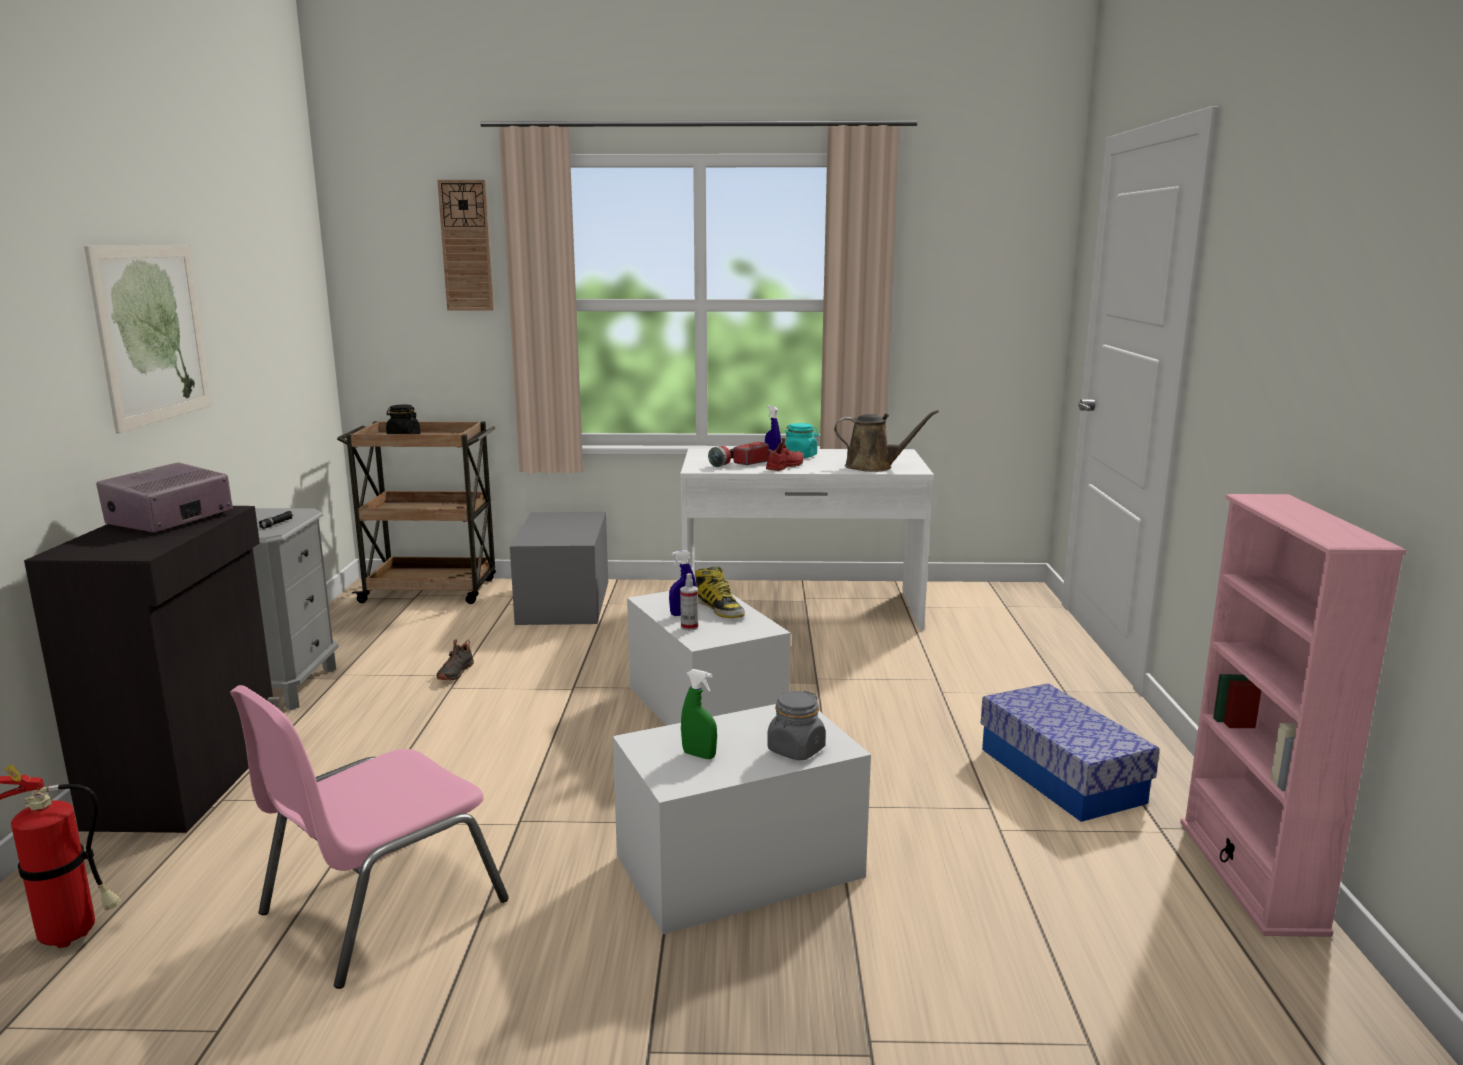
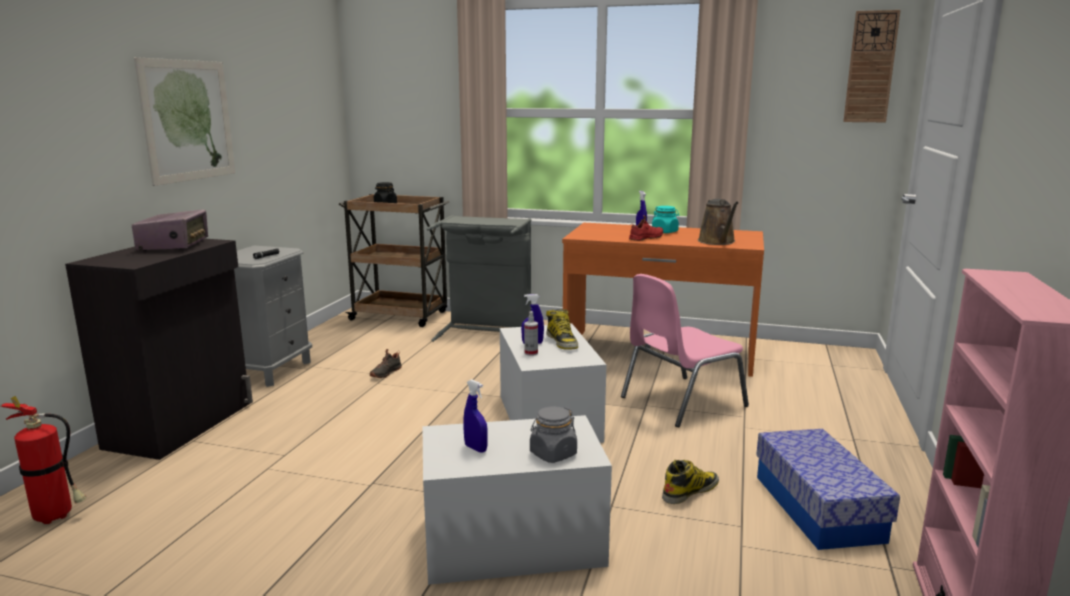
camera: 15 degrees right, 0 degrees up
(169, 520) = (174, 245): radio -> radio turned 135 degrees clockwise
(379, 907) = (246, 530): pink chair -> pink chair (680, 401)
(466, 246) = (434, 69): wall clock -> wall clock (870, 67)
(564, 602) = (486, 331): grey storage box -> grey laundry basket
(699, 755) = (475, 448): green spray bottle -> blue spray bottle
(738, 464) = (611, 234): flashlight -> none
(800, 609) = (659, 352): white desk -> orange desk
(874, 467) = (717, 242): brown watering can -> brown watering can turned 60 degrees clockwise
(916, 776) = (690, 491): none -> boot

